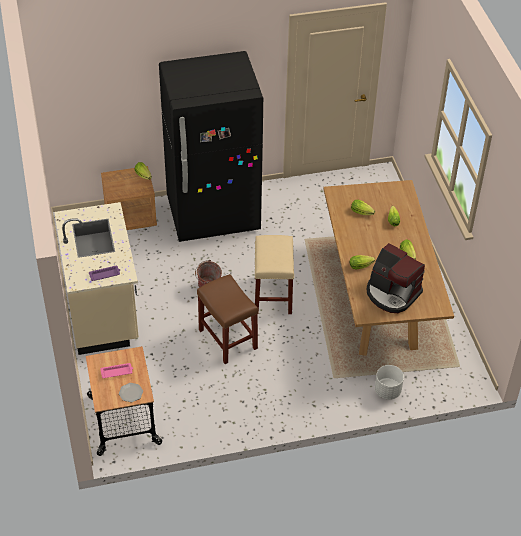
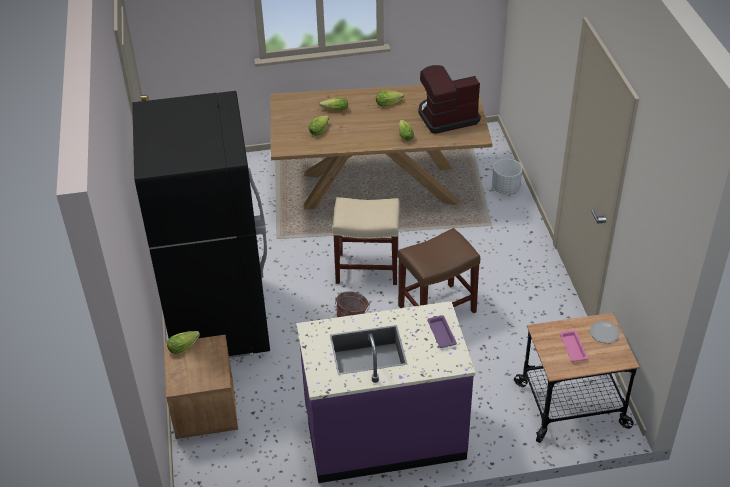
camera: 85 degrees left, 5 degrees down
(103, 309) = (384, 435): beige counter -> purple counter
(392, 293) = (446, 117): coffee machine -> coffee machine turned 150 degrees counterclockwise

